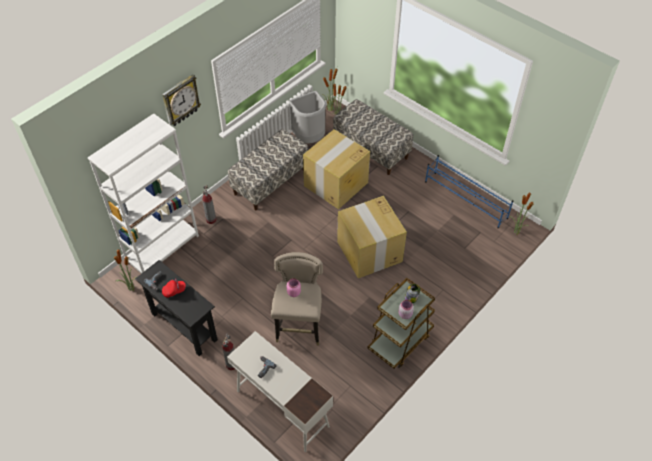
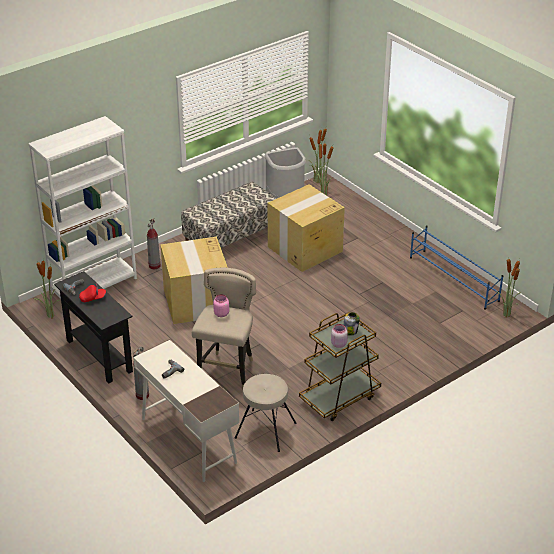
camera: 10 degrees right, 15 degrees down
(180, 100) = (137, 112): wall clock -> none
(345, 386) = (265, 430): none -> beige stool
(370, 252) = (327, 314): cardboard box -> cardboard box (196, 302)
(371, 149) = (355, 222): bench -> none

